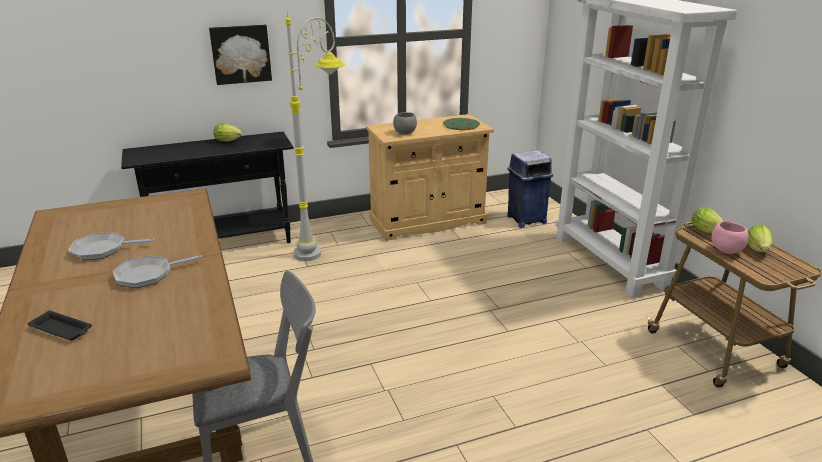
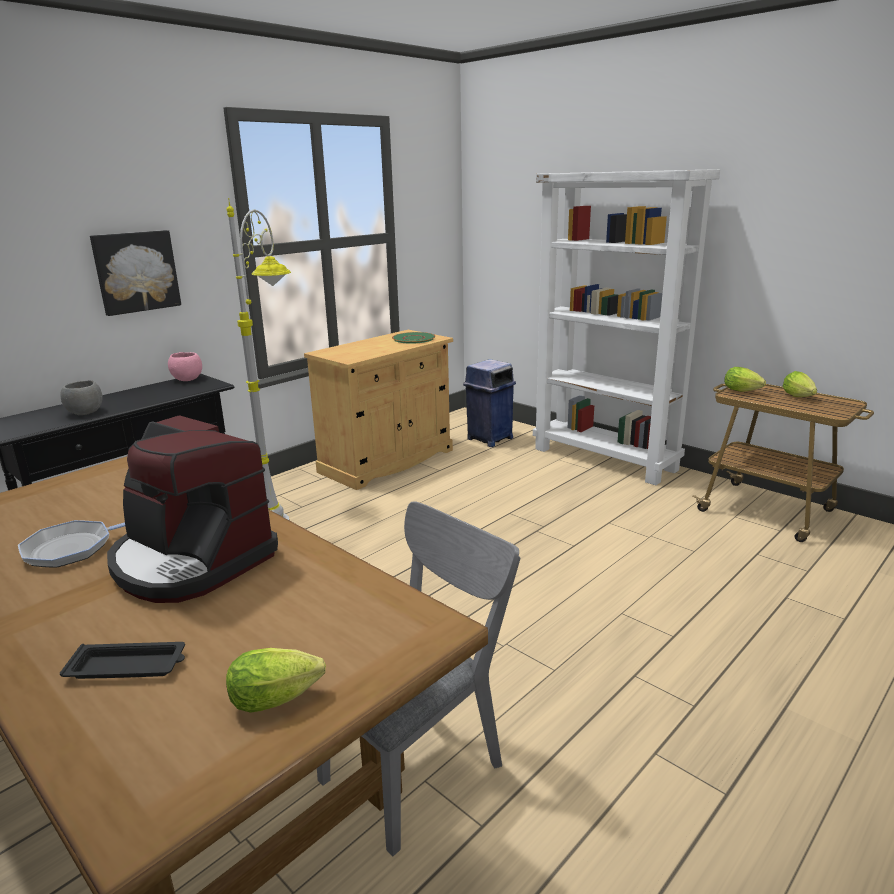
camera: 25 degrees left, 5 degrees down
(147, 275) = (191, 560): frying pan -> coffee machine
(229, 141) = (136, 392): lettuce -> lettuce (280, 698)
(404, 133) = (360, 353): grey bowl -> grey bowl (84, 412)
(726, 250) = (778, 401): pink bowl -> pink bowl (187, 379)

